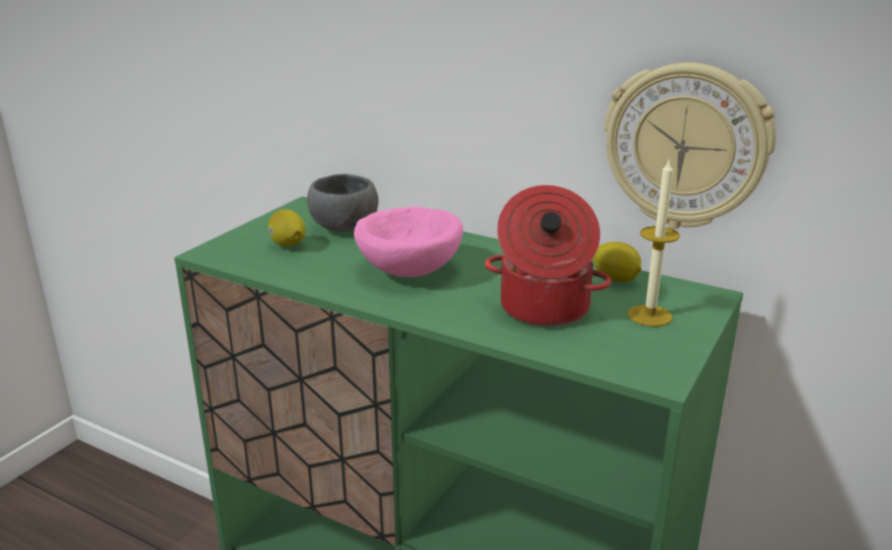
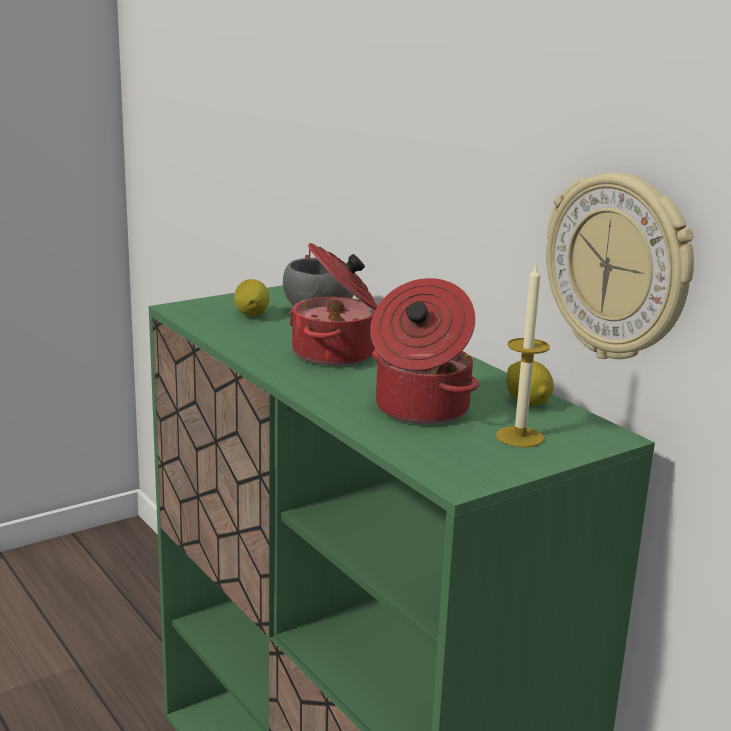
camera: 25 degrees right, 5 degrees down
(410, 269) = (336, 354): pink bowl -> cooking pot

